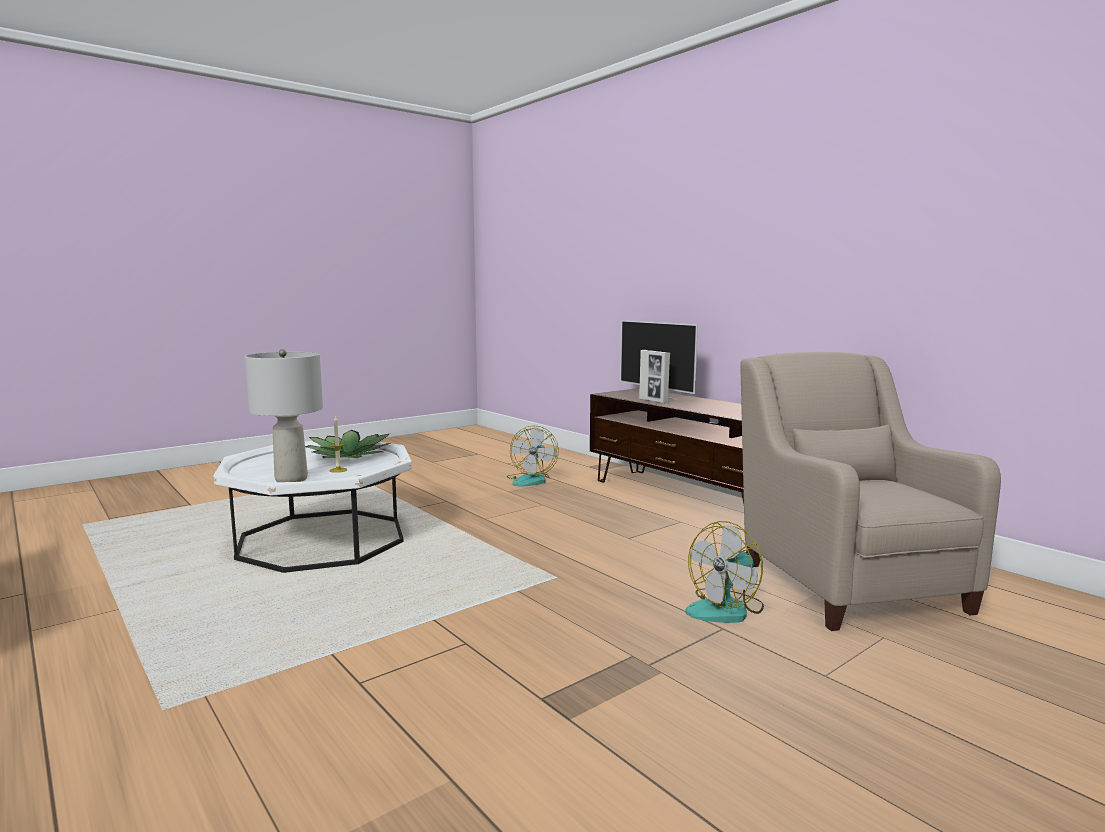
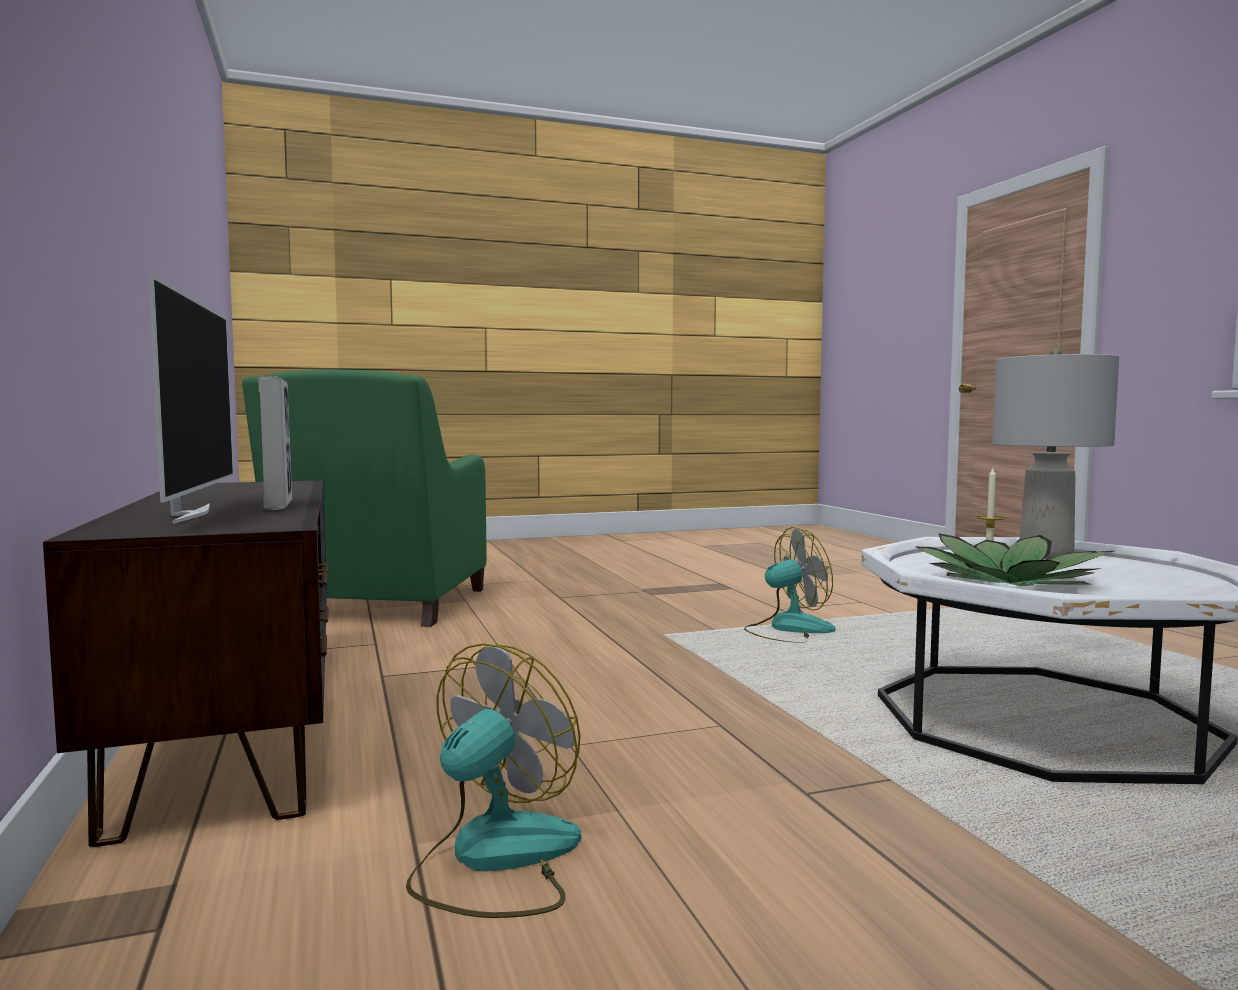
camera: 160 degrees left, 5 degrees down
(726, 609) = (533, 604): fan -> fan (788, 629)
(846, 582) = (382, 606): beige armchair -> green armchair

